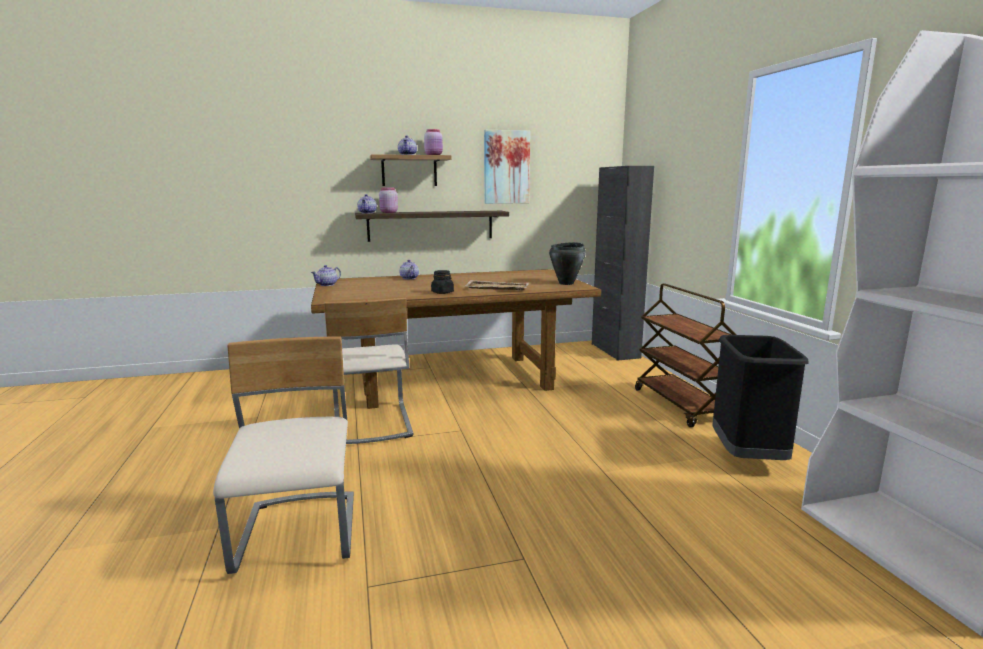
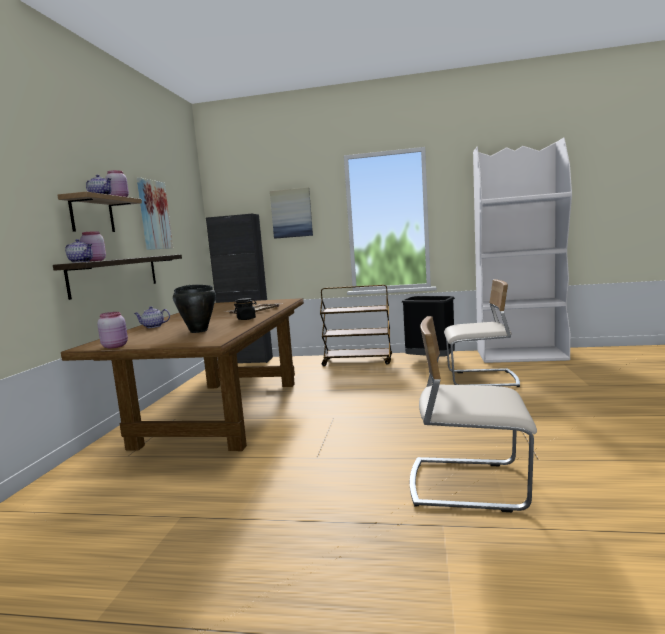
camera: 65 degrees left, 5 degrees down
(327, 285) = (115, 346): teapot -> pink jar
(371, 423) = (281, 450): beige chair -> beige chair (482, 379)
(566, 283) = (272, 301): black cooking pot -> black cooking pot (199, 331)
(684, 166) = (291, 213): none -> picture

